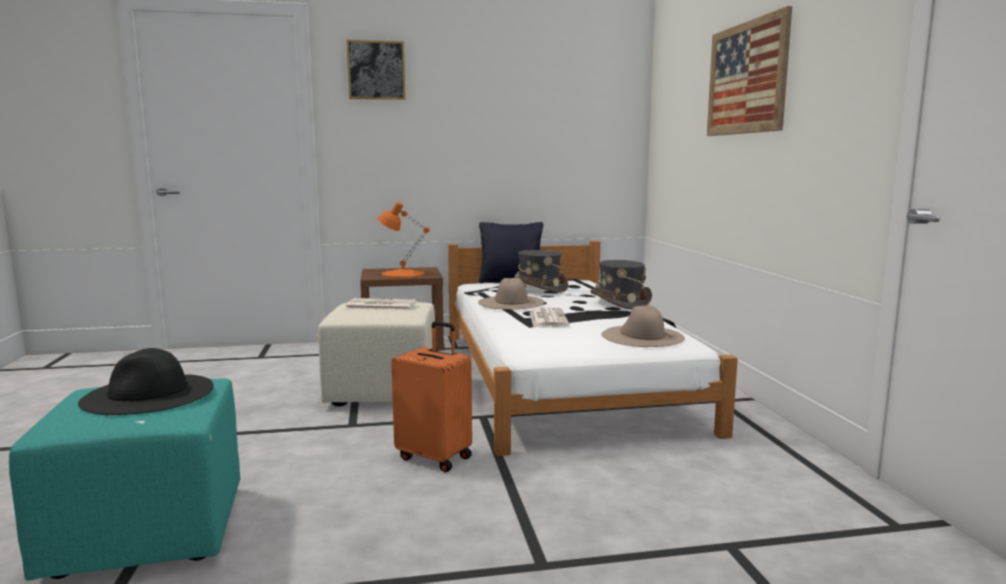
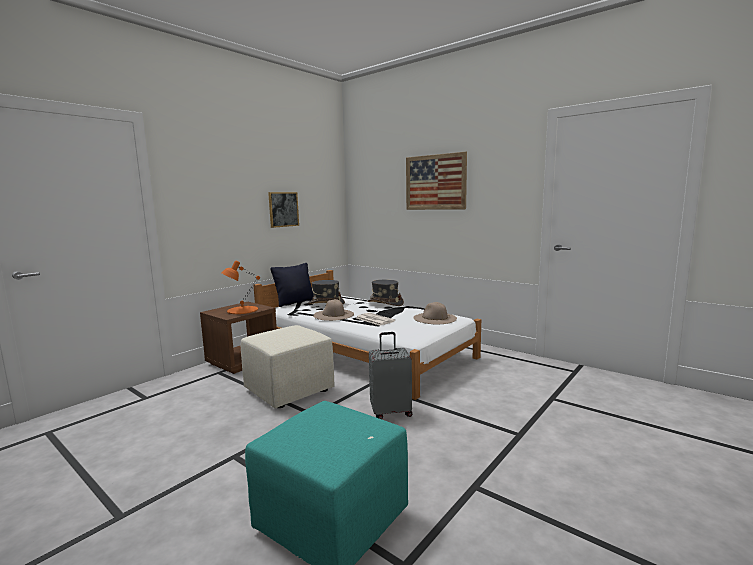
camera: 40 degrees left, 0 degrees up
(148, 394) = (325, 423): black hat -> none
(376, 70) = (197, 166): picture -> picture (283, 209)
(380, 305) = (283, 333): newspaper -> none
(435, 457) = (391, 412): orange suitcase -> grey suitcase

